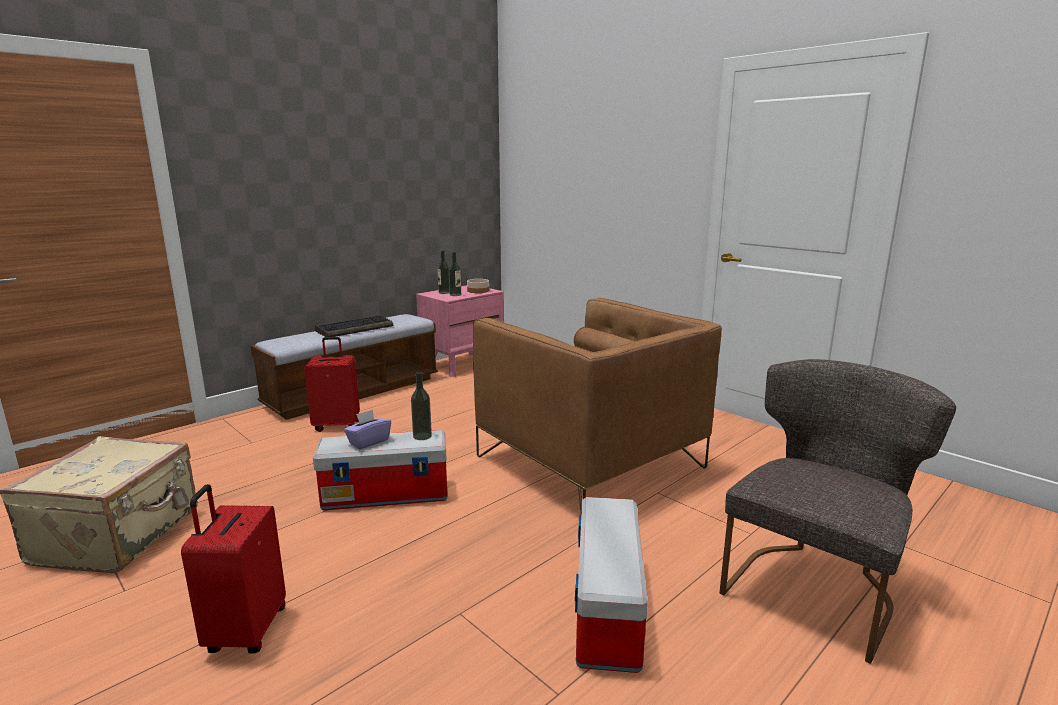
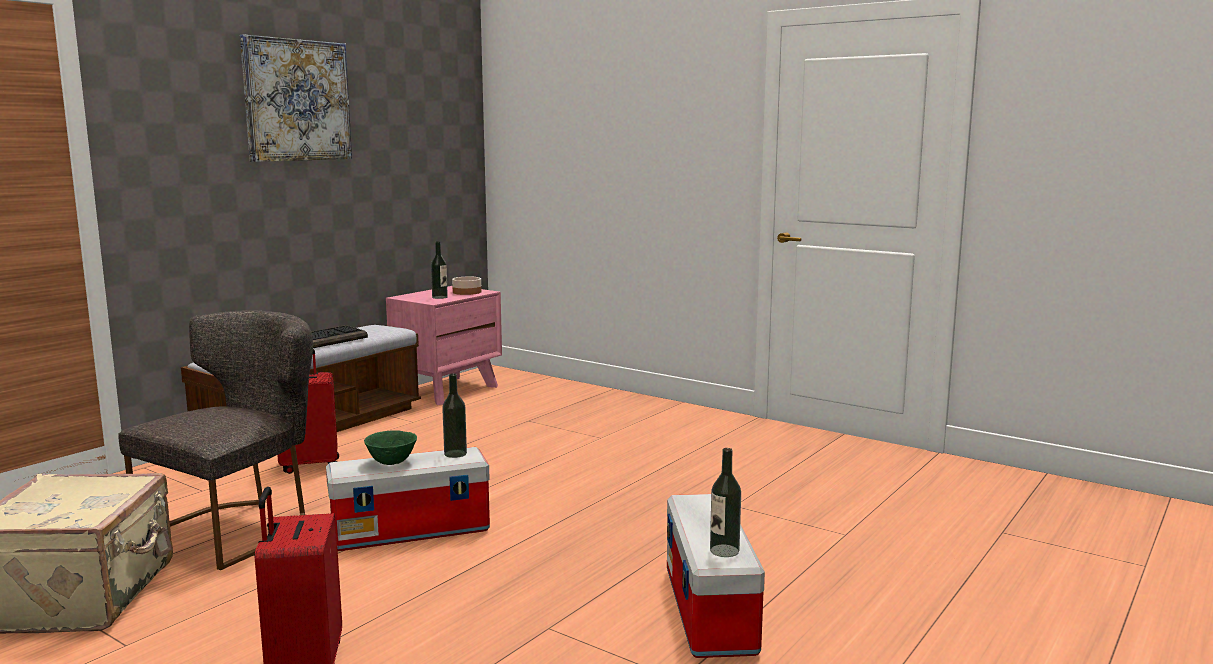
camera: 10 degrees left, 5 degrees down
(342, 141) = (297, 100): none -> picture
(368, 442) = (391, 463): purple tissue box -> green bowl
(444, 292) = (423, 295): bottle -> bottle (724, 551)
(590, 462) = (647, 483): brown armchair -> none
(814, 587) = (919, 573): grey chair -> grey chair (238, 528)

